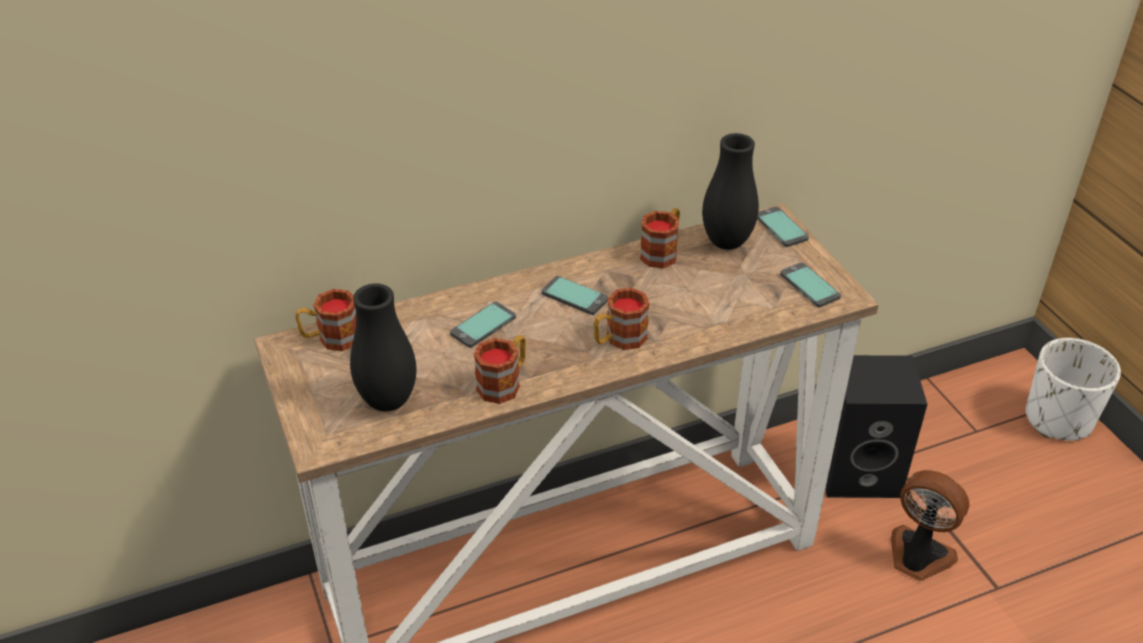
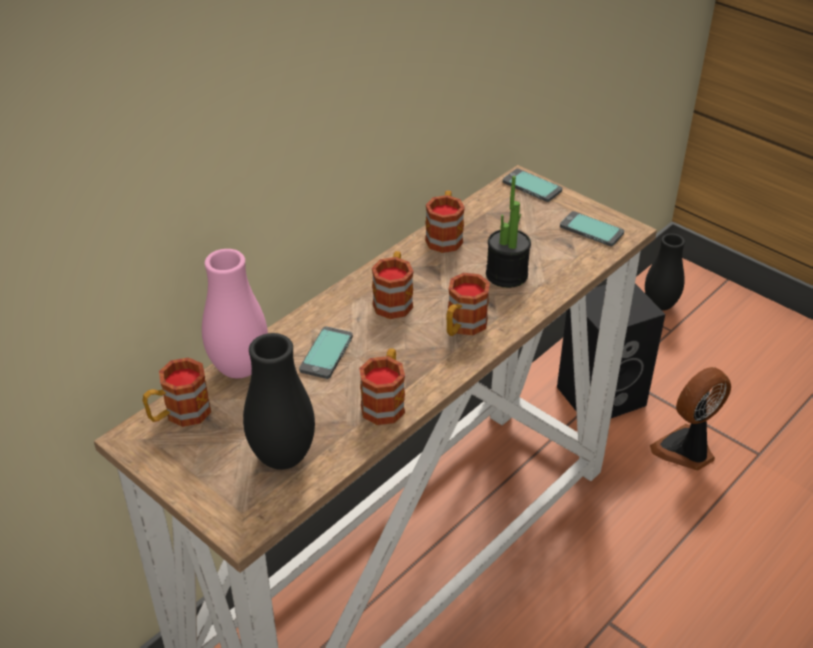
camera: 25 degrees left, 0 degrees up
(403, 316) = (239, 369): none -> pink vase
(574, 296) = (394, 299): phone -> mug
(694, 304) = (506, 275): none -> potted plant
(726, 242) = (495, 212): black vase -> black vase (660, 305)
(917, 557) = (686, 451): fan -> fan turned 45 degrees counterclockwise
(1058, 419) = (725, 301): white planter -> none

